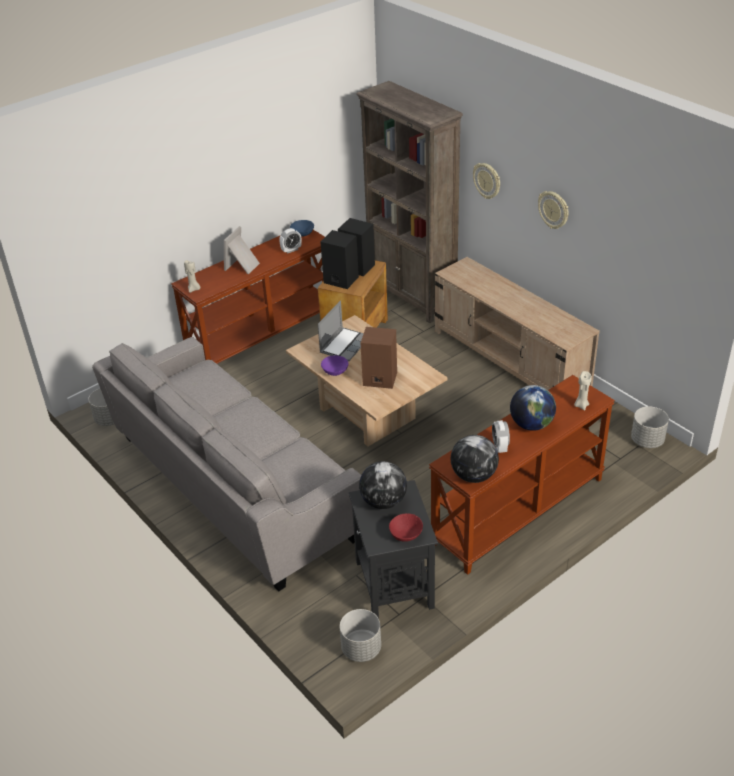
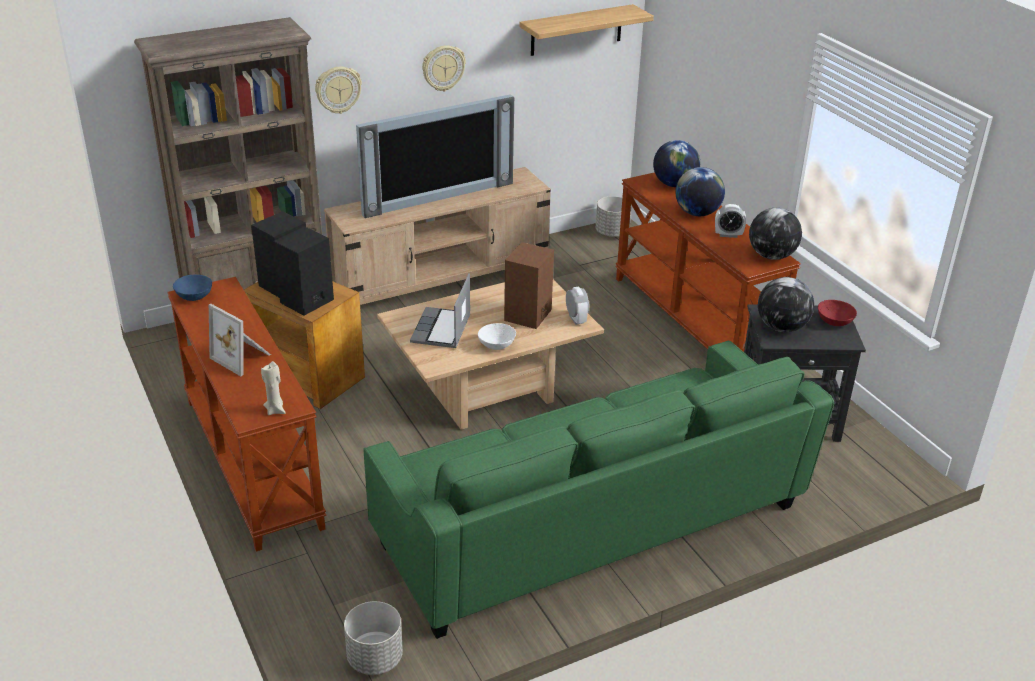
camera: 80 degrees left, 5 degrees down
(234, 486) = (590, 526): grey sofa -> green sofa
(291, 250) = (233, 310): alarm clock -> alarm clock (576, 319)
(335, 371) = (497, 345): purple bowl -> white bowl
(344, 345) = (442, 330): laptop -> laptop turned 120 degrees counterclockwise
(361, 649) = (880, 455): grey planter -> none
(515, 298) = (436, 196): none -> television
(581, 405) = (674, 184): beige candle -> globe
(660, 247) = (576, 30): none -> shelf

